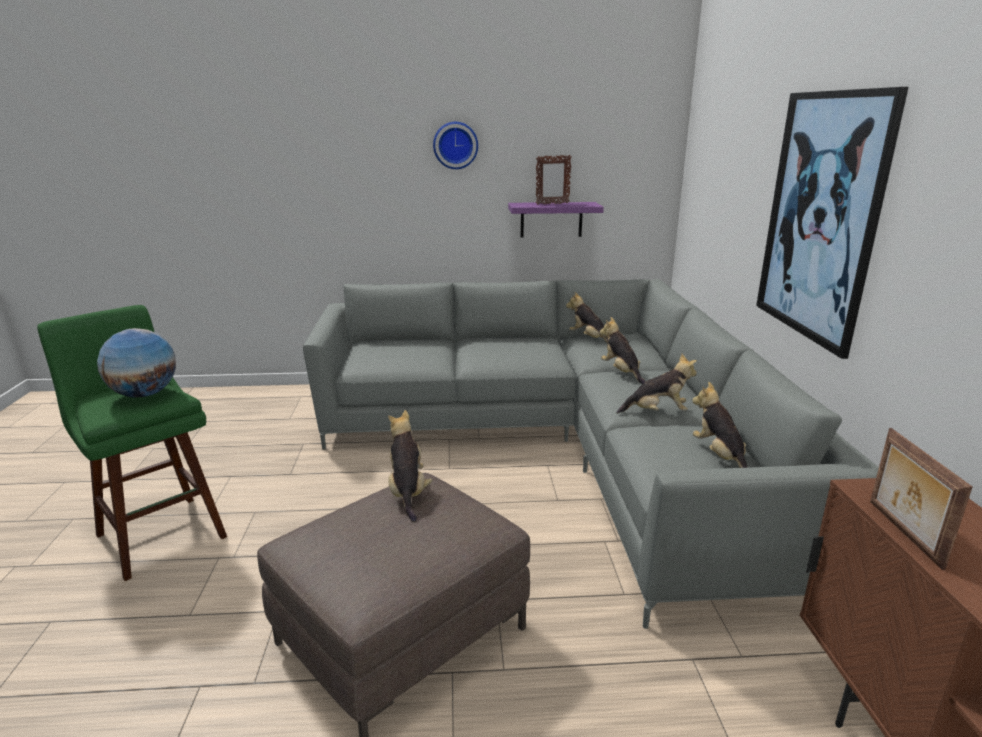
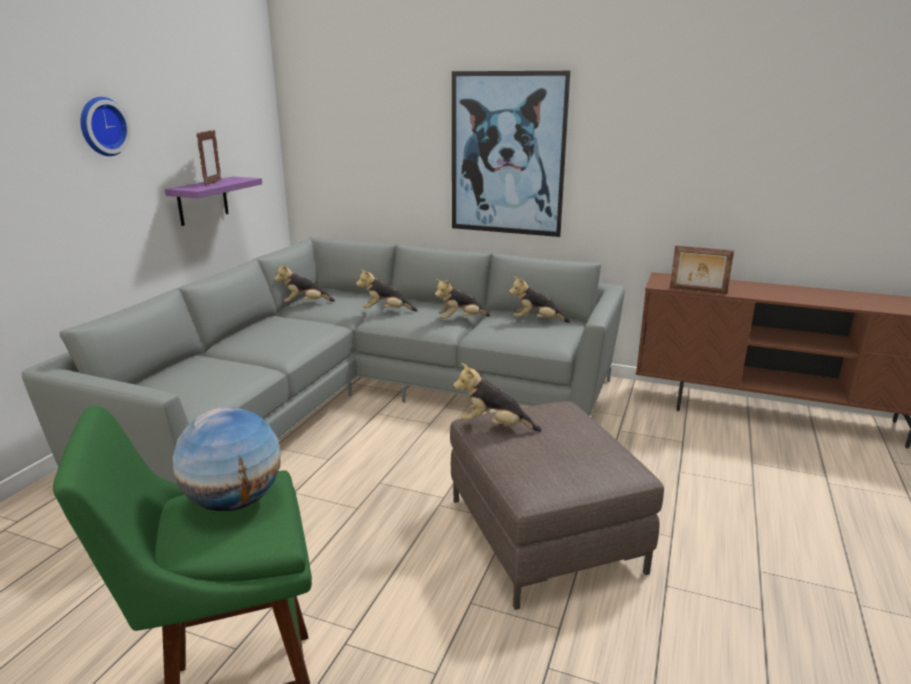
camera: 65 degrees left, 0 degrees up
(657, 412) = (460, 320): plush toy -> plush toy turned 135 degrees counterclockwise

